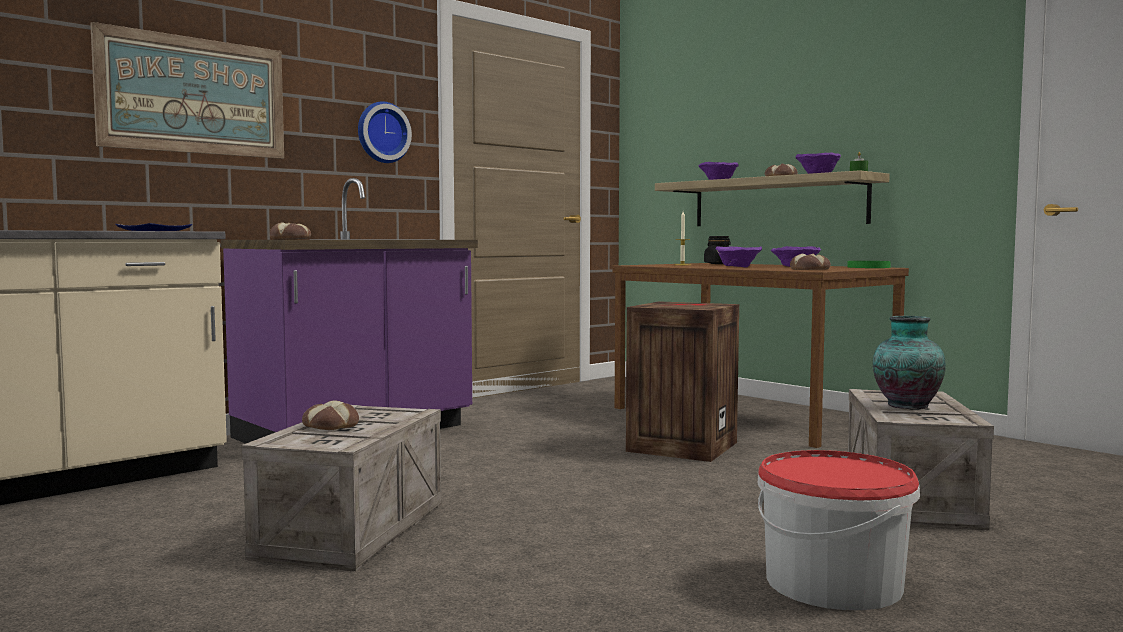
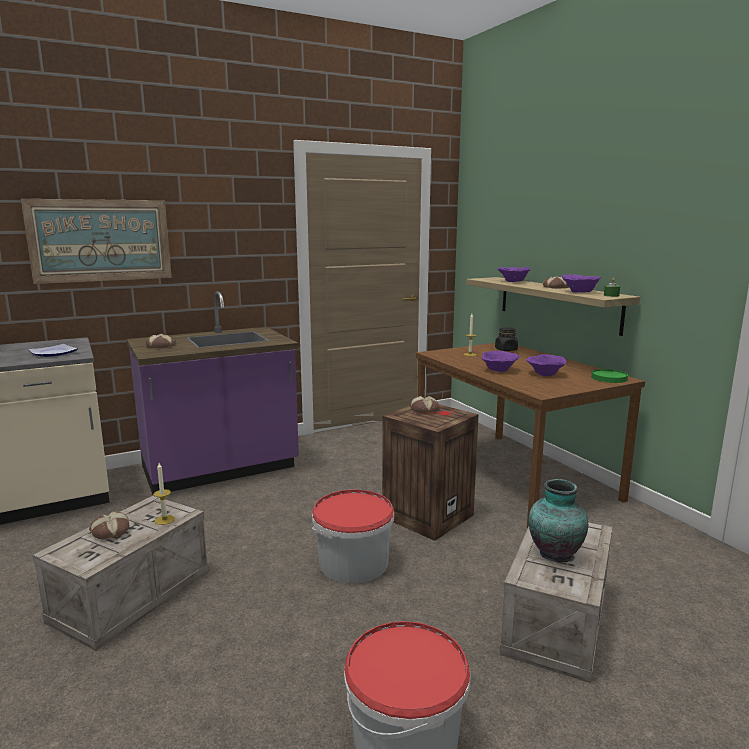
camera: 15 degrees right, 10 degrees up
(382, 133) = (249, 250): wall clock -> none
(396, 416) = (164, 520): none -> candle
(629, 483) = (354, 563): none -> bucket
(810, 269) = (543, 388): bread -> bread (424, 409)

